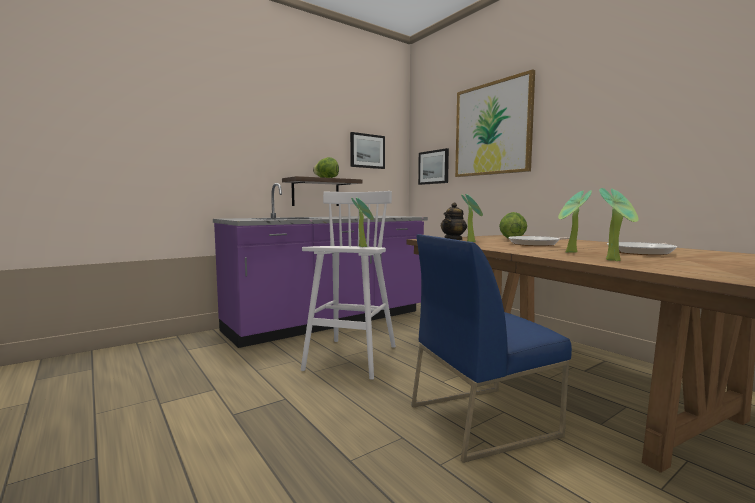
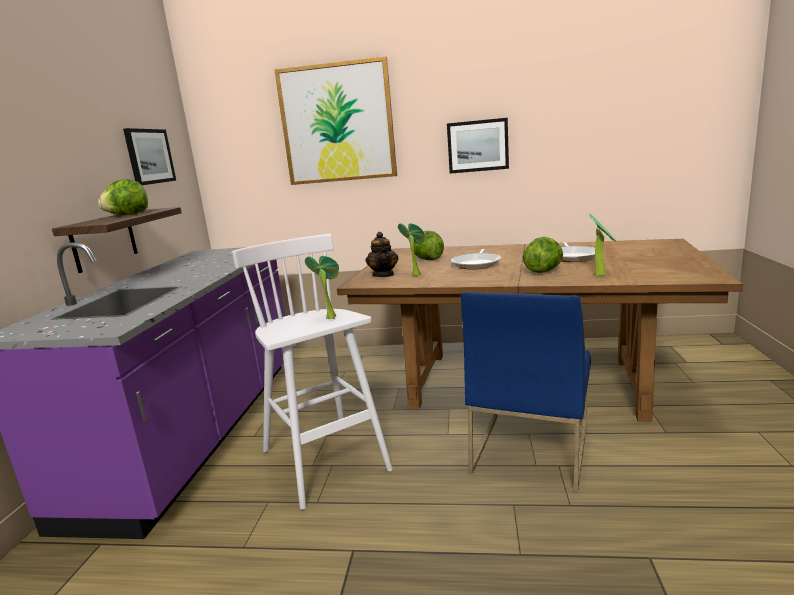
camera: 45 degrees left, 10 degrees up
(433, 167) = (247, 171): picture -> picture (477, 146)
(570, 252) = (544, 271): potted plant -> lettuce

